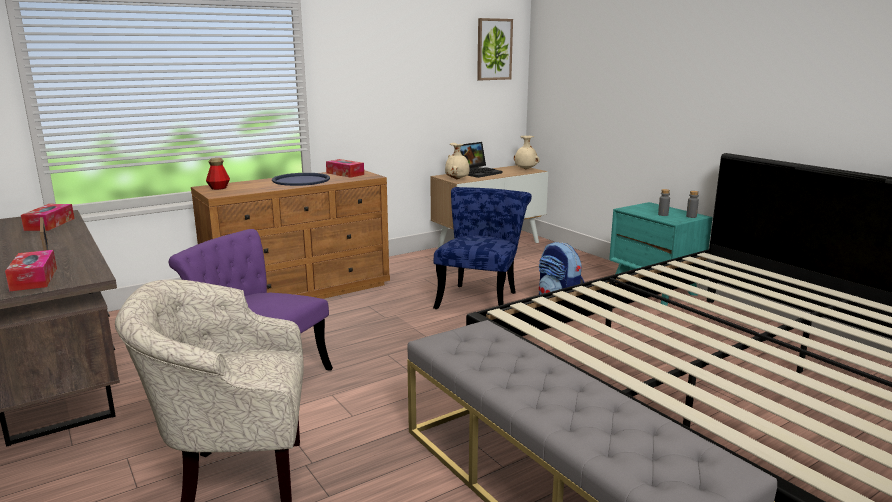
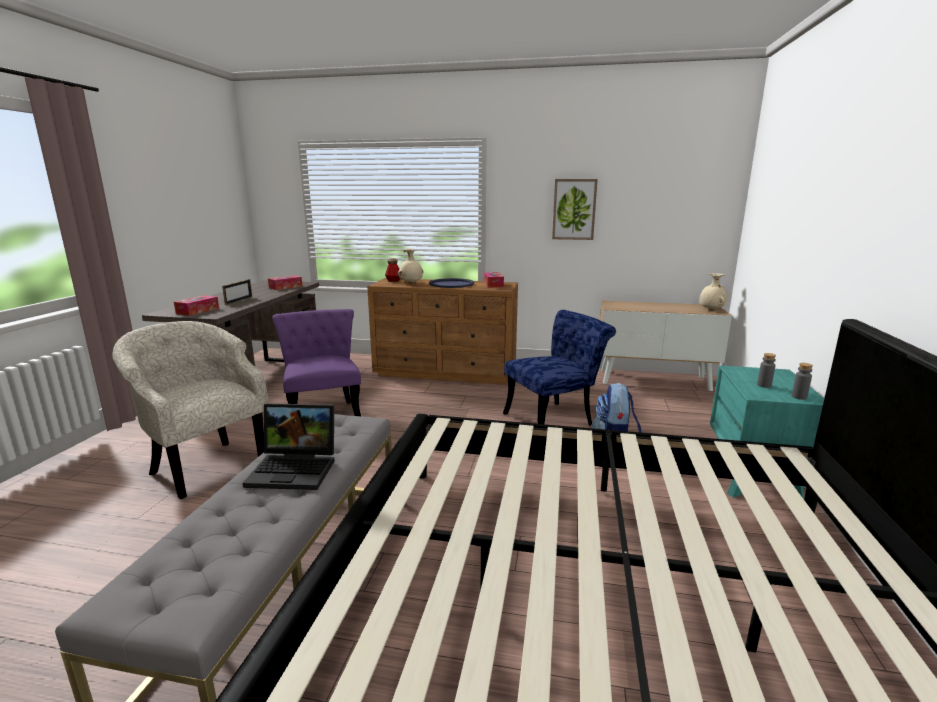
camera: 45 degrees right, 0 degrees up
(457, 179) = (615, 306): beige vase -> beige vase (411, 283)
(478, 172) = (652, 305): laptop -> laptop (296, 469)
(494, 49) = (696, 179): picture -> picture (574, 209)

